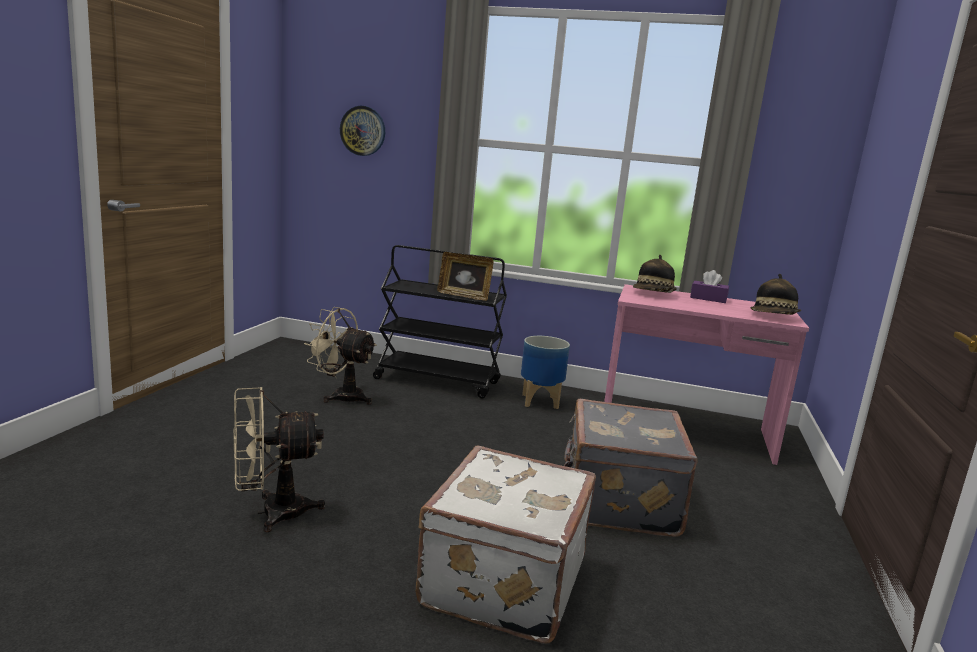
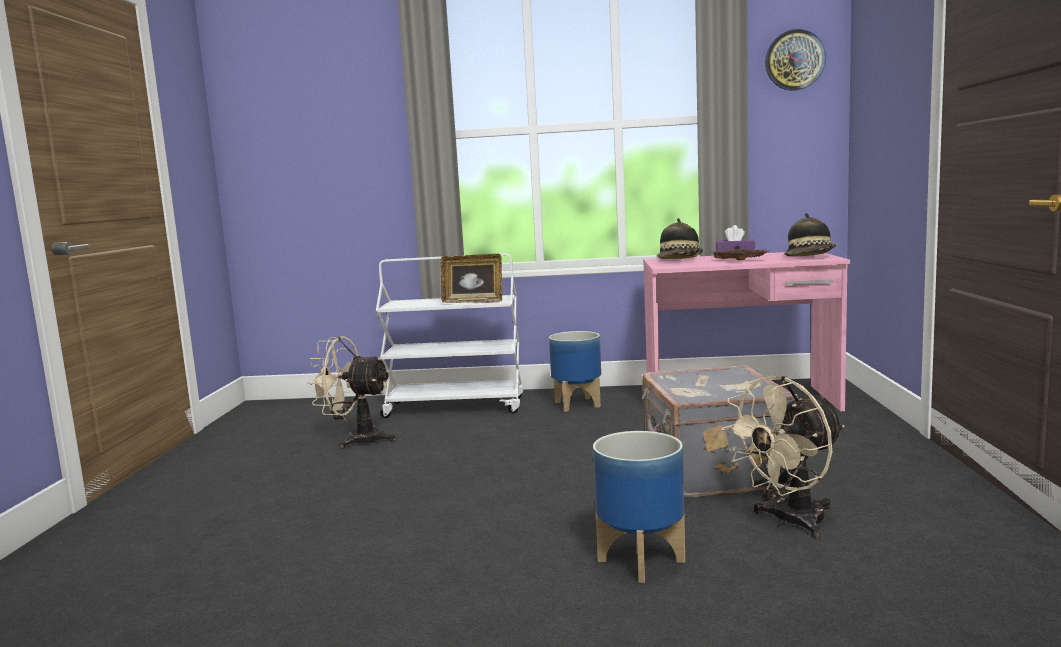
camera: 10 degrees left, 5 degrees down
(271, 512) = (350, 557): beige fan -> beige fan (789, 522)
(363, 131) = (316, 141): wall clock -> wall clock (794, 60)
(438, 381) = (456, 407): black cart -> white cart
(500, 581) = (642, 561): white suitcase -> planter
(705, 306) = (739, 260): none -> brown tray

